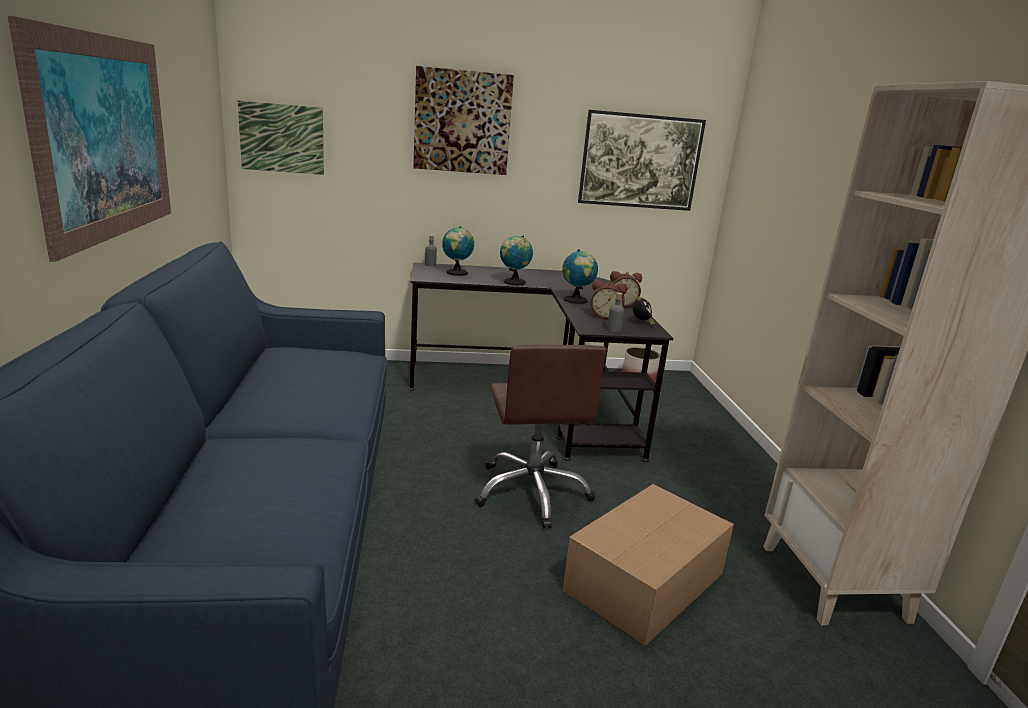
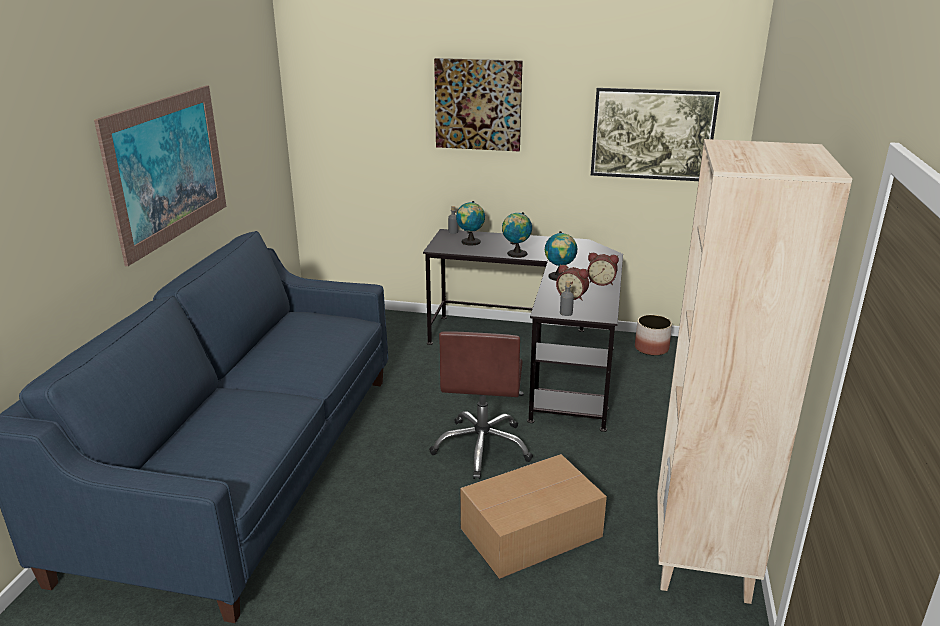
camera: 20 degrees right, 5 degrees up
(282, 138) = (329, 124): picture -> none
(641, 323) = (600, 306): alarm clock -> none

